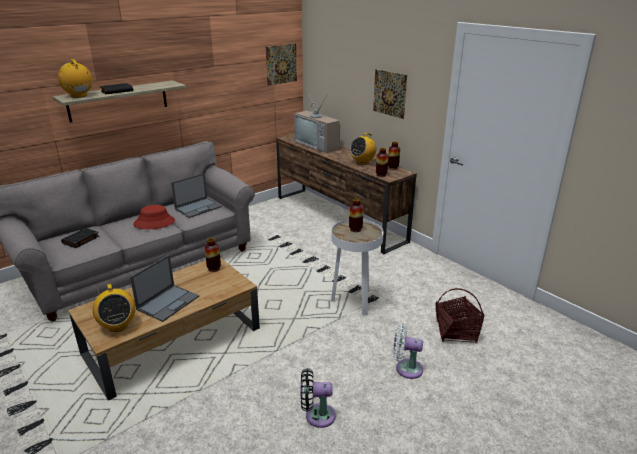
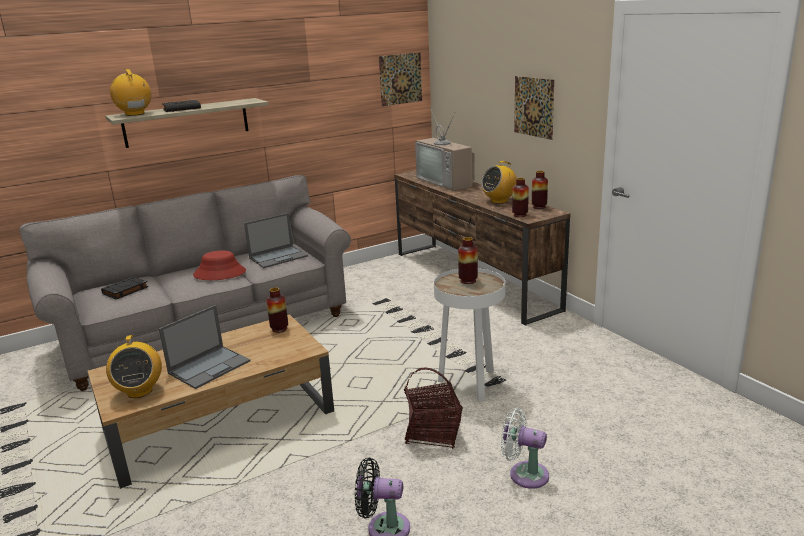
camera: 10 degrees right, 5 degrees down
(456, 332) = (609, 430): basket -> basket (433, 433)

